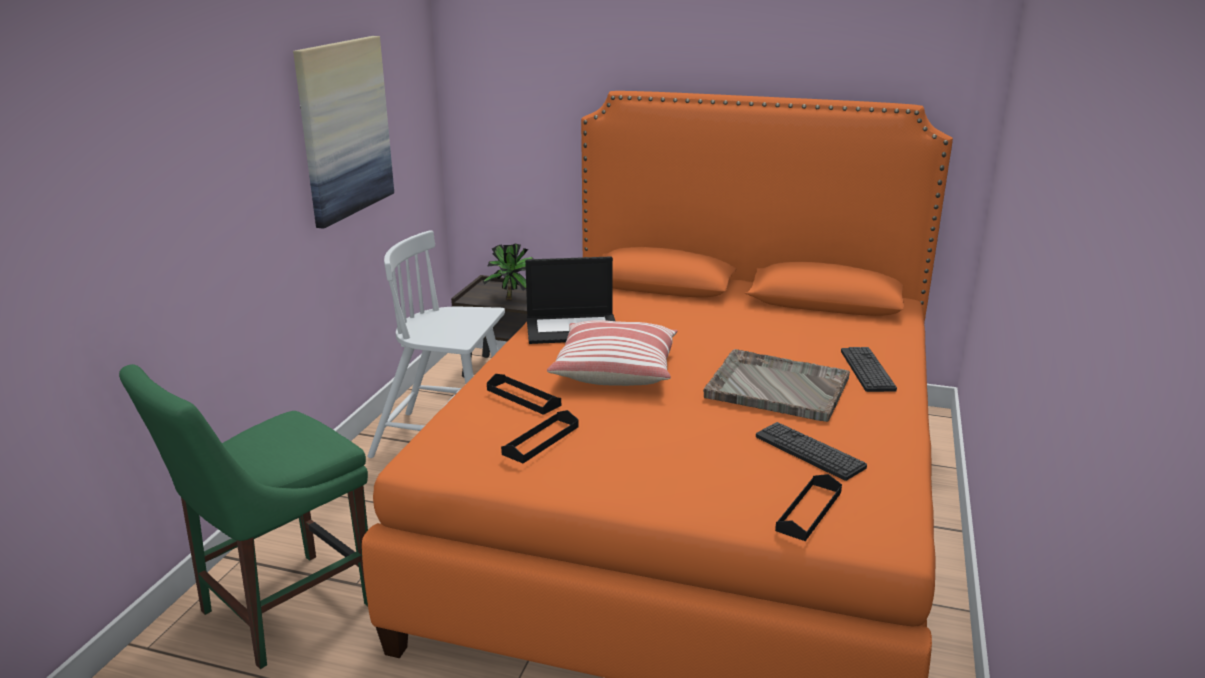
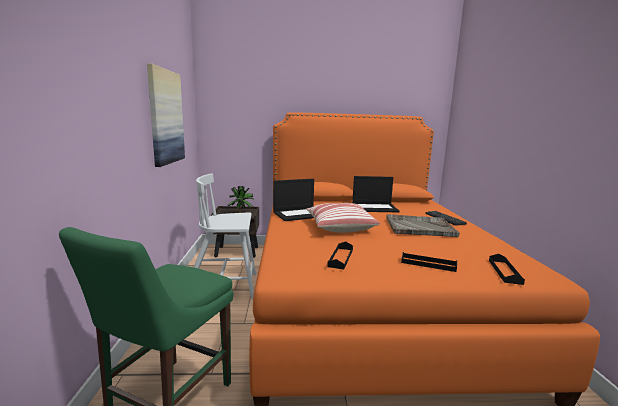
camera: 20 degrees left, 10 degrees down
(523, 397) = (309, 241): black tray -> black tray (428, 264)
(746, 324) = (375, 208): none -> laptop
(809, 452) = (467, 248): keyboard -> none

